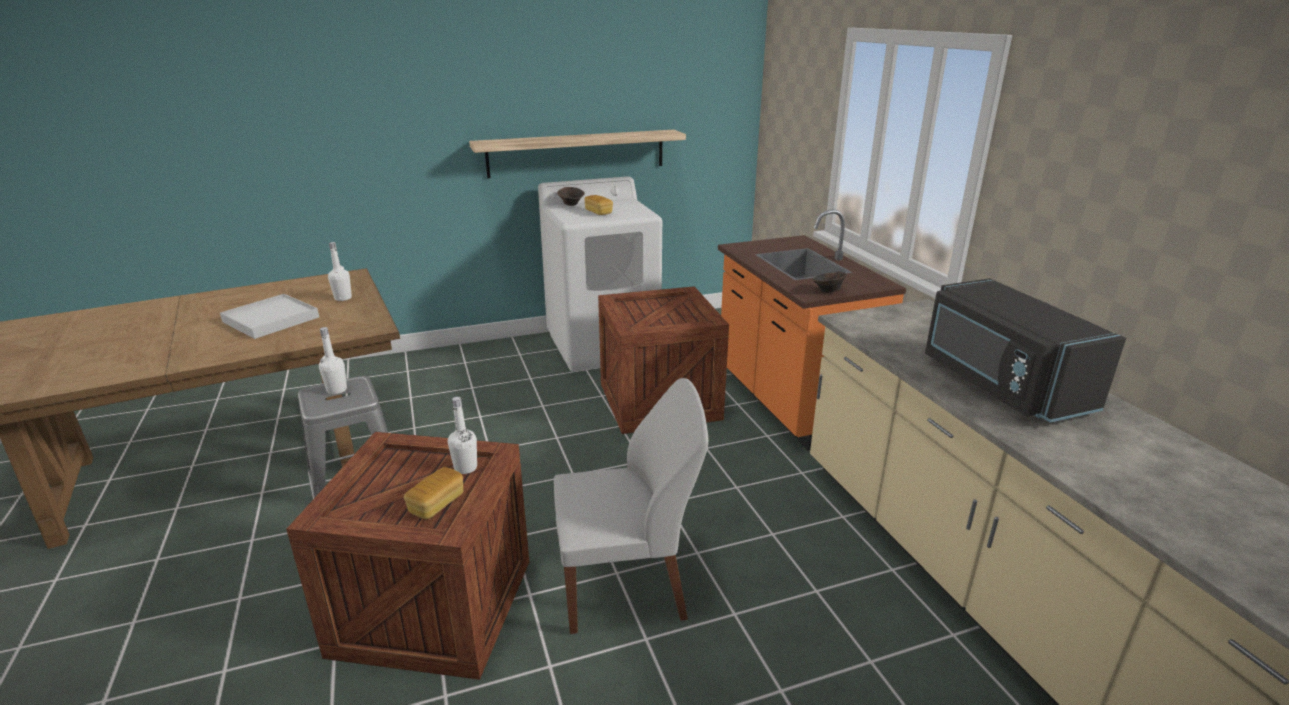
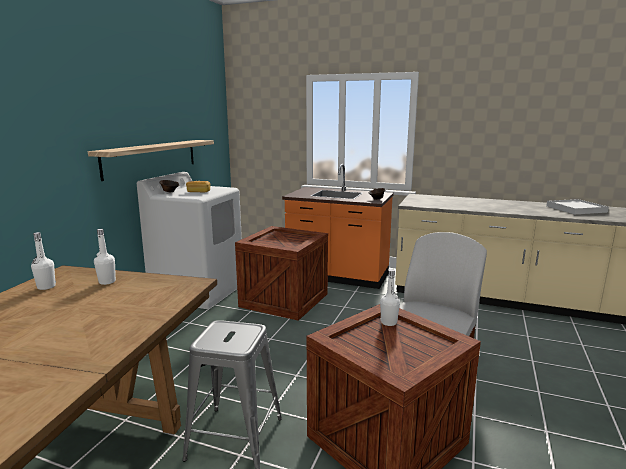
camera: 50 degrees left, 10 degrees down
(271, 319) = (84, 311): white tray -> white tray (575, 209)
(336, 390) = (219, 334): white bottle -> white bottle (46, 287)
(436, 504) = (421, 339): bread -> none
(1000, 384) = (495, 205): black microwave -> none

